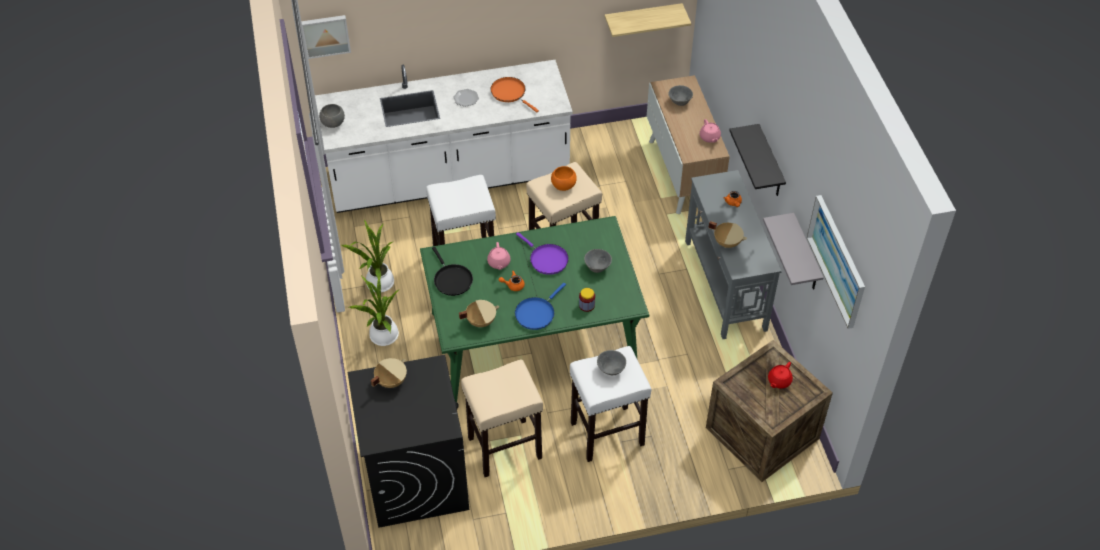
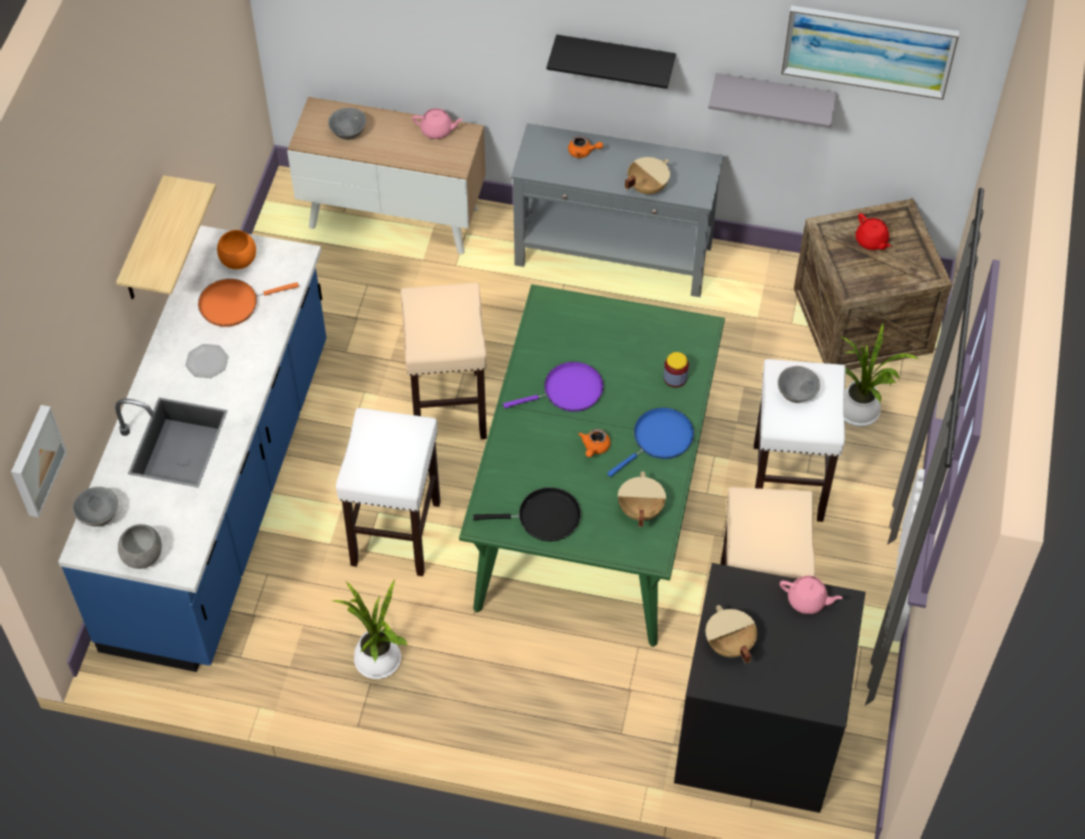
camera: 65 degrees left, 5 degrees up
(382, 337) = (485, 692): potted plant -> potted plant (860, 413)
(449, 178) = (222, 494): white counter -> blue counter
(498, 263) = (543, 449): pink teapot -> pink teapot (807, 600)
(536, 313) = (659, 439): blue frying pan -> blue frying pan turned 105 degrees counterclockwise
(563, 186) = (440, 320): orange bowl -> orange bowl (238, 261)
(598, 267) = (615, 339): grey bowl -> grey bowl (100, 515)
(642, 19) = (229, 82): shelf -> shelf (144, 243)

